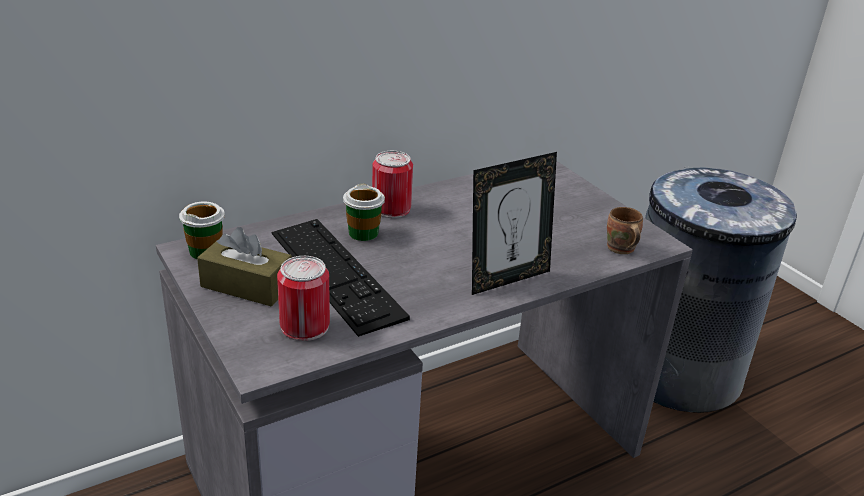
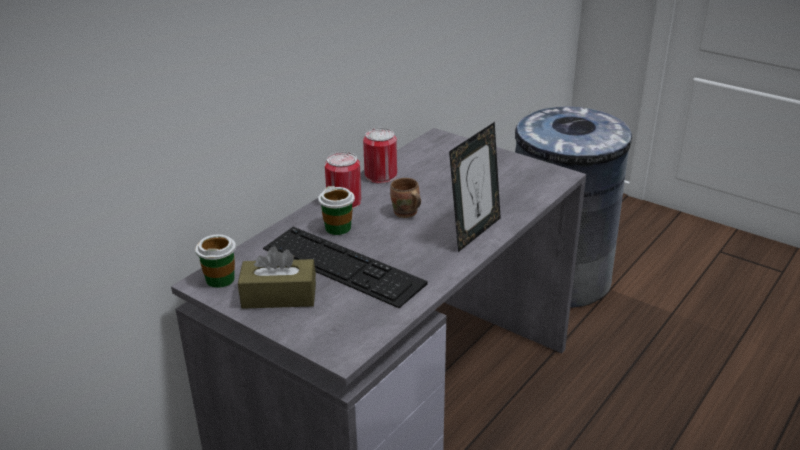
camera: 20 degrees left, 0 degrees up
(304, 326) = (352, 313): can -> can (380, 176)
(620, 249) = (537, 188): brown mug -> brown mug (405, 214)

